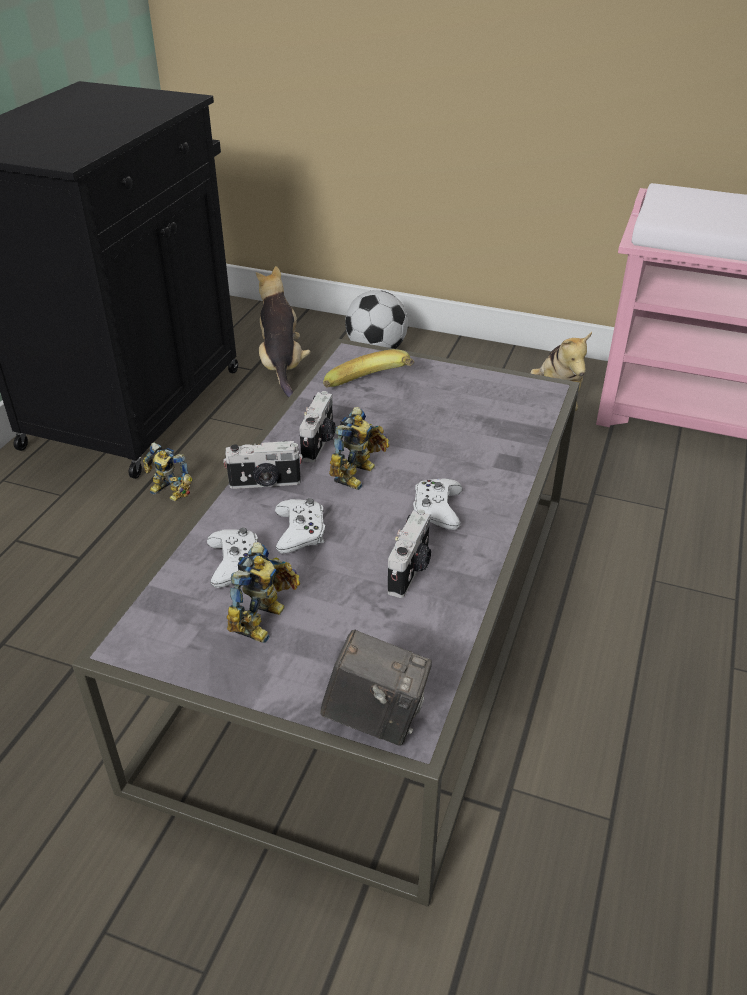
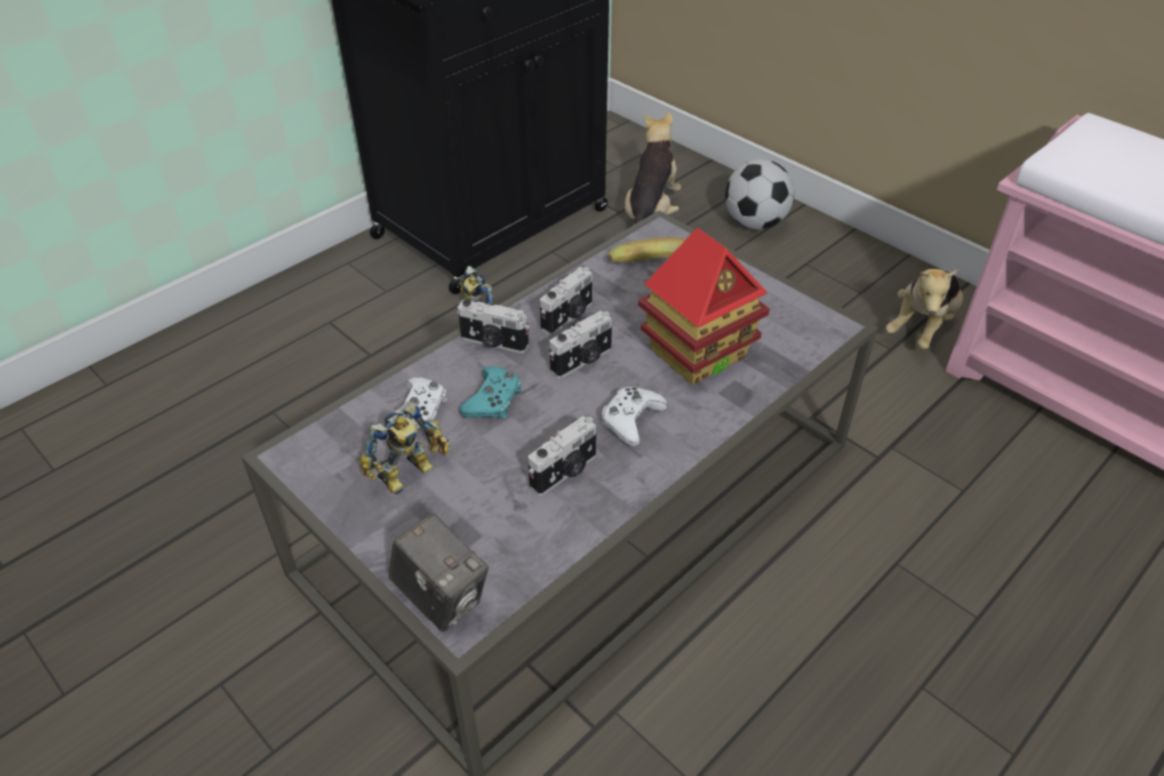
camera: 25 degrees right, 5 degrees up
(300, 532) = (493, 400): white game controller -> turquoise game controller
(359, 475) = (583, 361): toy robot -> camera
(454, 441) = (698, 354): none -> toy house

